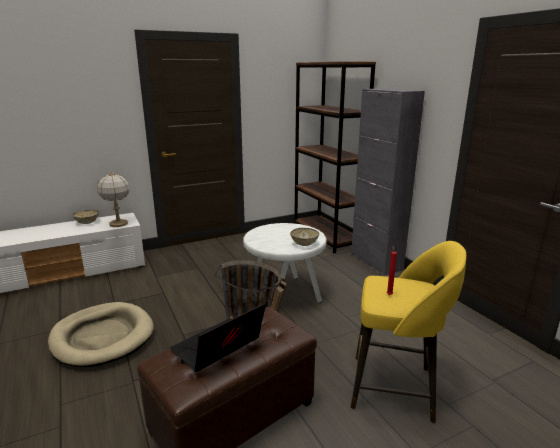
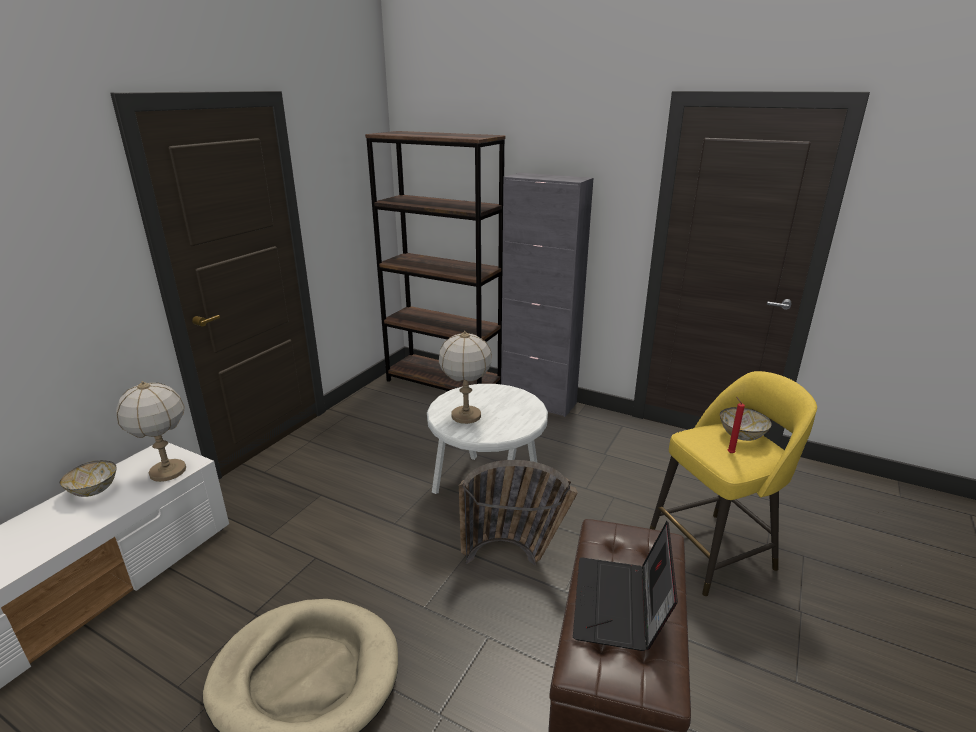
camera: 35 degrees left, 5 degrees up
(268, 236) = (466, 416): none -> table lamp
(304, 244) = (525, 413): bowl -> bowl (741, 435)

